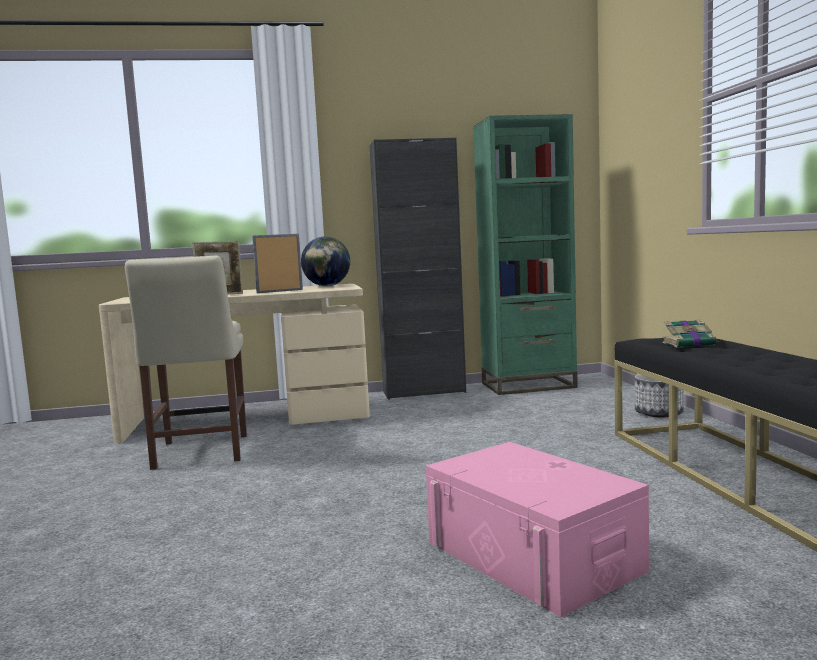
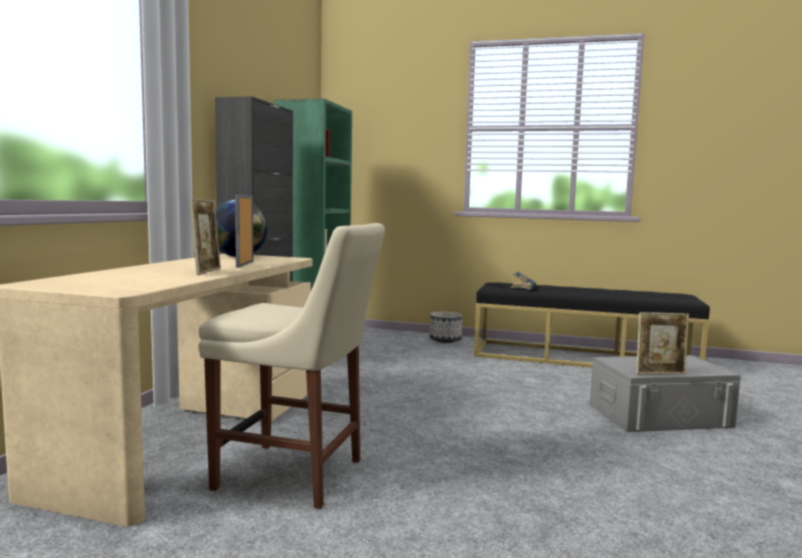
camera: 65 degrees left, 0 degrees up
(472, 475) = (660, 373): none -> picture frame
(532, 556) = (659, 415): pink storage box -> grey storage box

